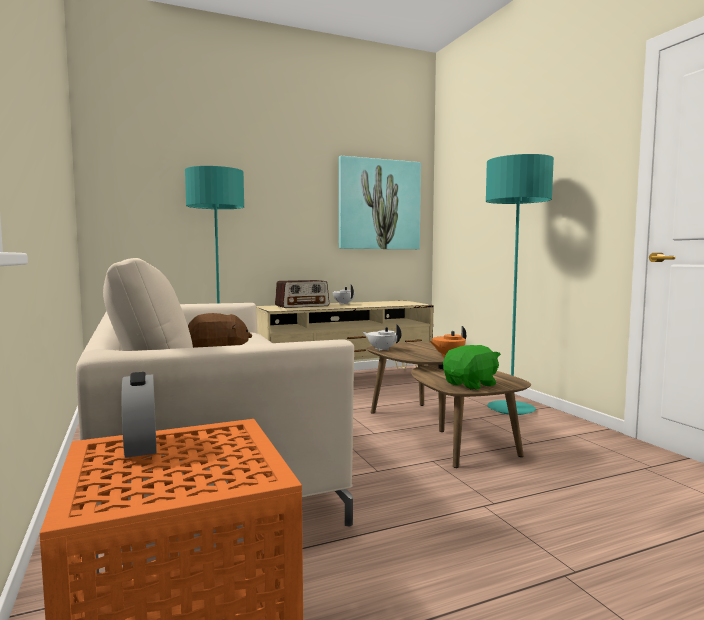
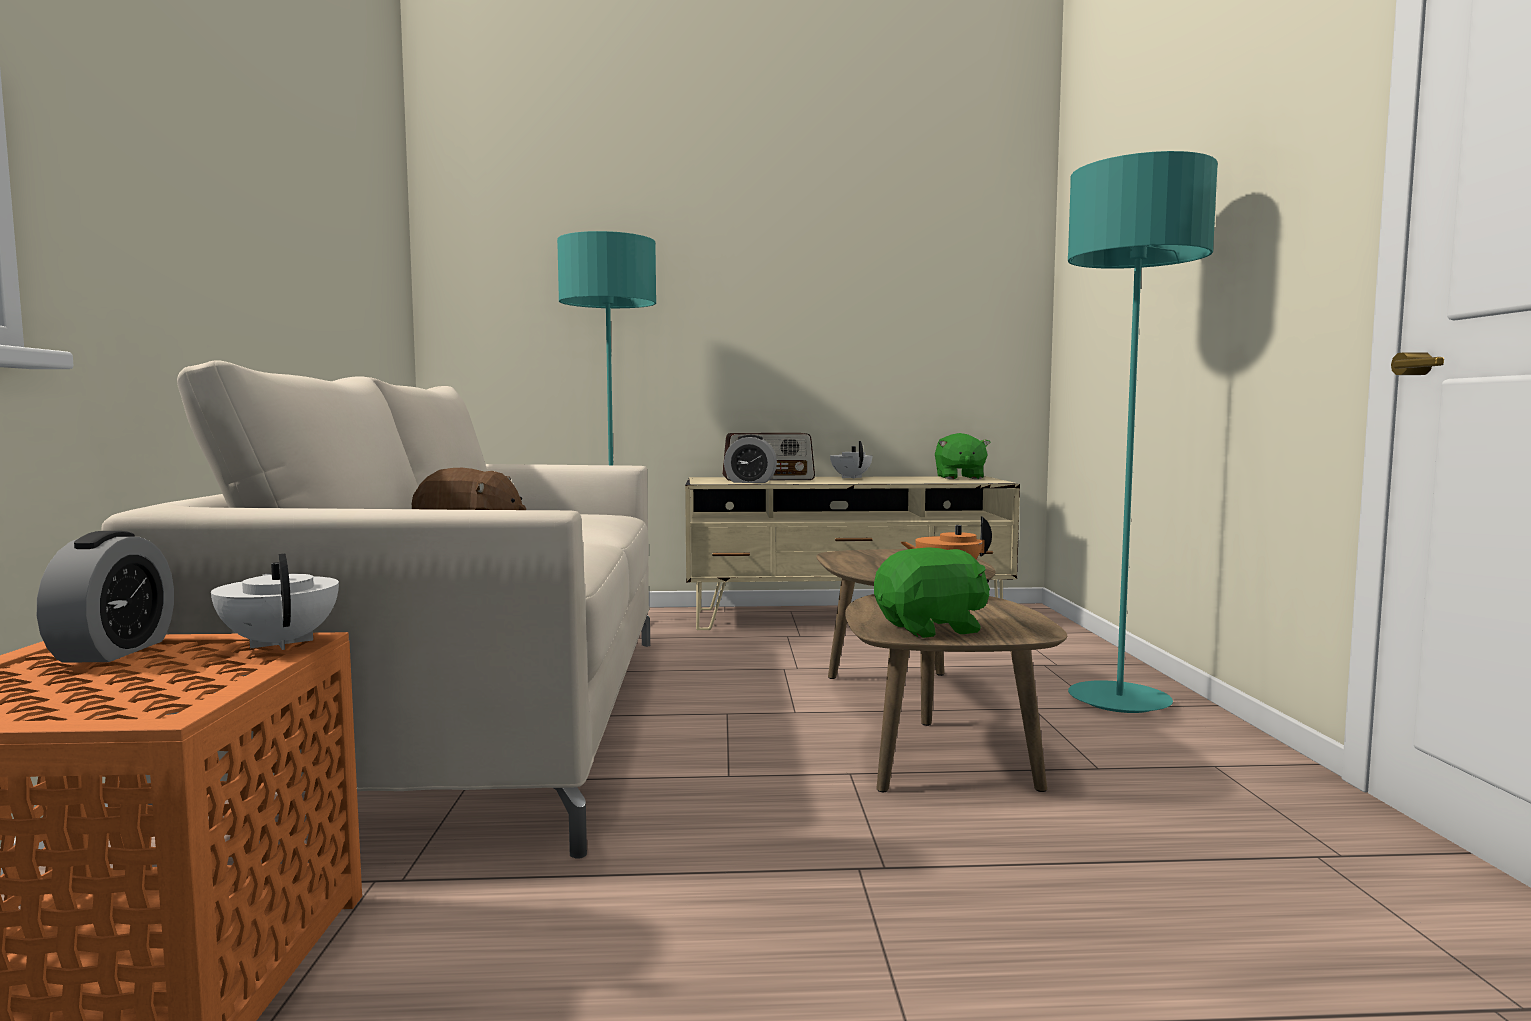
camera: 20 degrees right, 0 degrees up
(299, 308) = (750, 482): none -> alarm clock
(379, 205) = (934, 291): picture -> none
(381, 349) = (840, 557): white teapot -> white teapot (281, 643)
(396, 302) = (959, 477): none -> green plush toy

